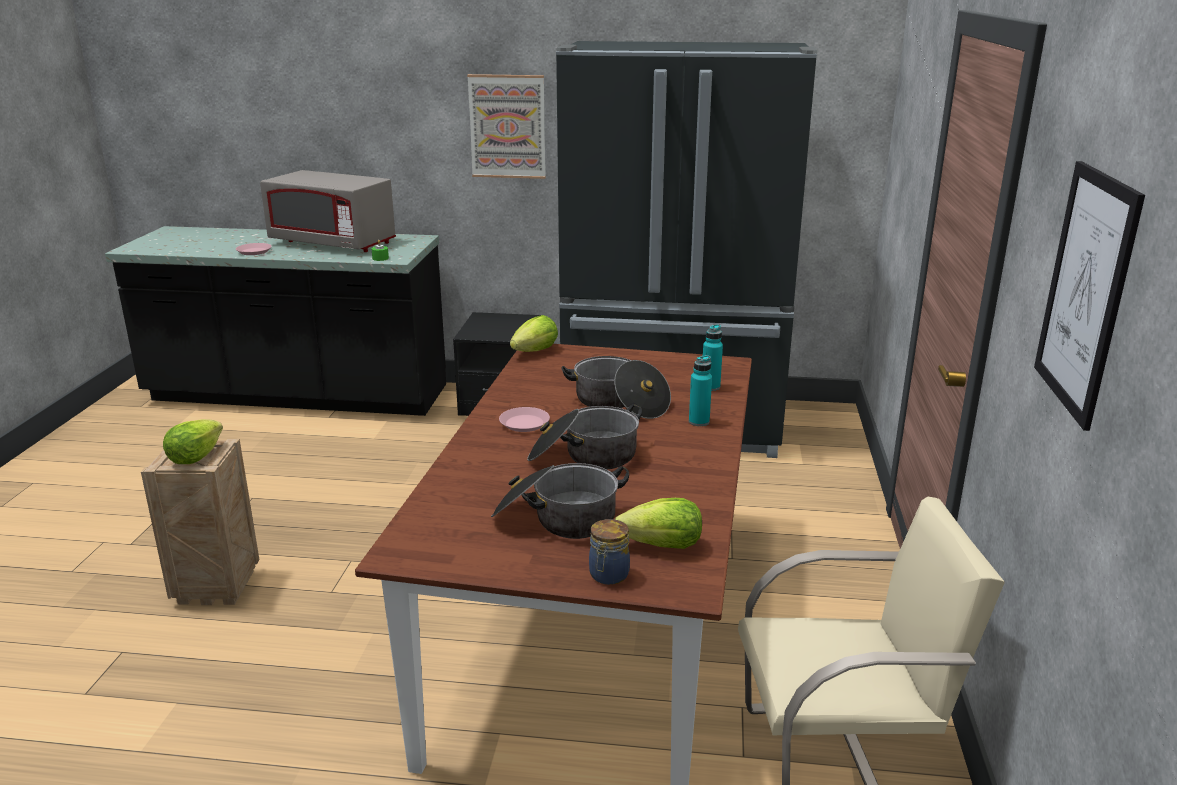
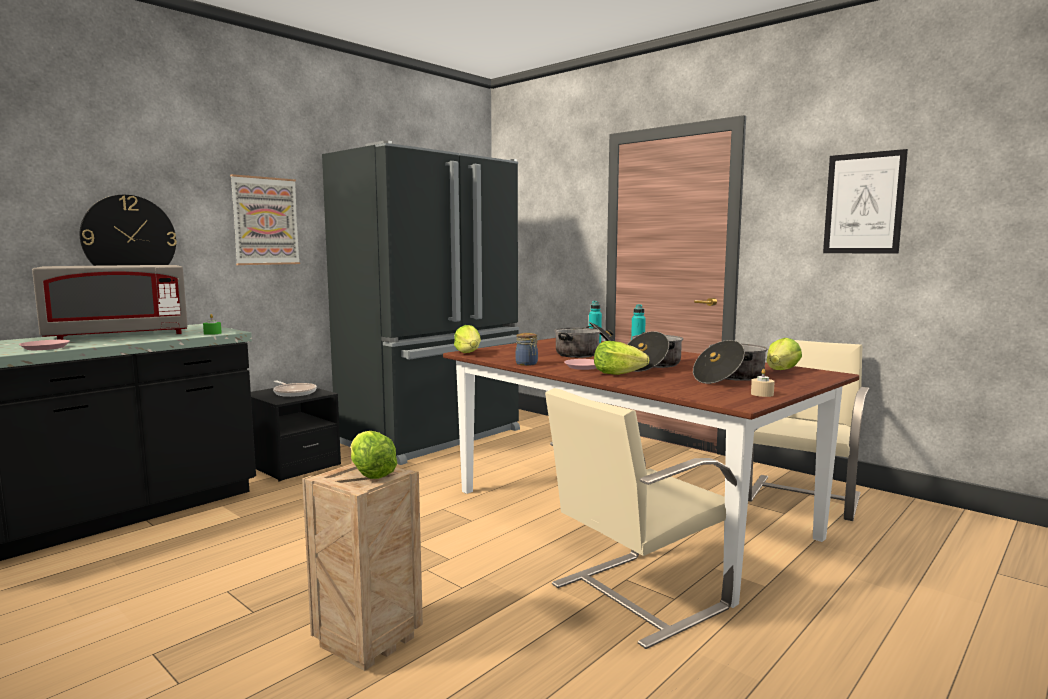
camera: 55 degrees left, 15 degrees down
(371, 145) = (129, 238): none -> wall clock
(386, 695) = (635, 596): none -> beige chair
(466, 558) = (762, 394): none -> beige candle
(501, 451) = (617, 374): none -> lettuce
(502, 327) = (294, 392): none -> frying pan
(608, 576) = (807, 380): jar -> jar (527, 364)

